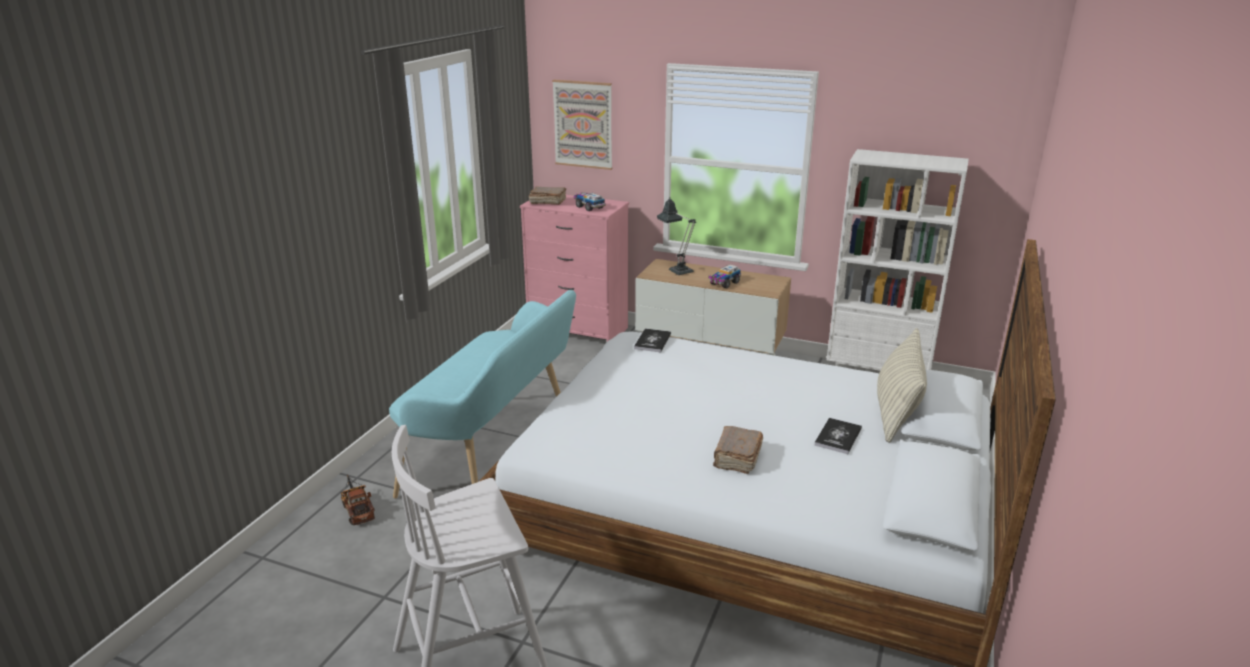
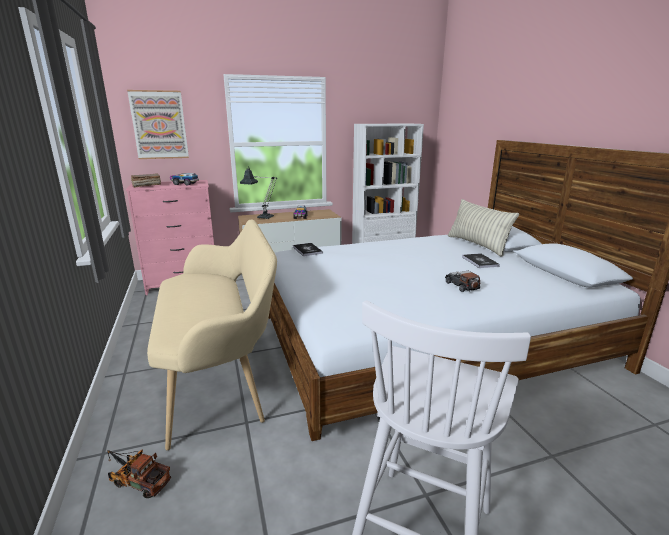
camera: 40 degrees left, 5 degrees down
(497, 454) = (221, 375): turquoise bench -> beige bench
(737, 458) = (462, 286): brown book -> toy car

